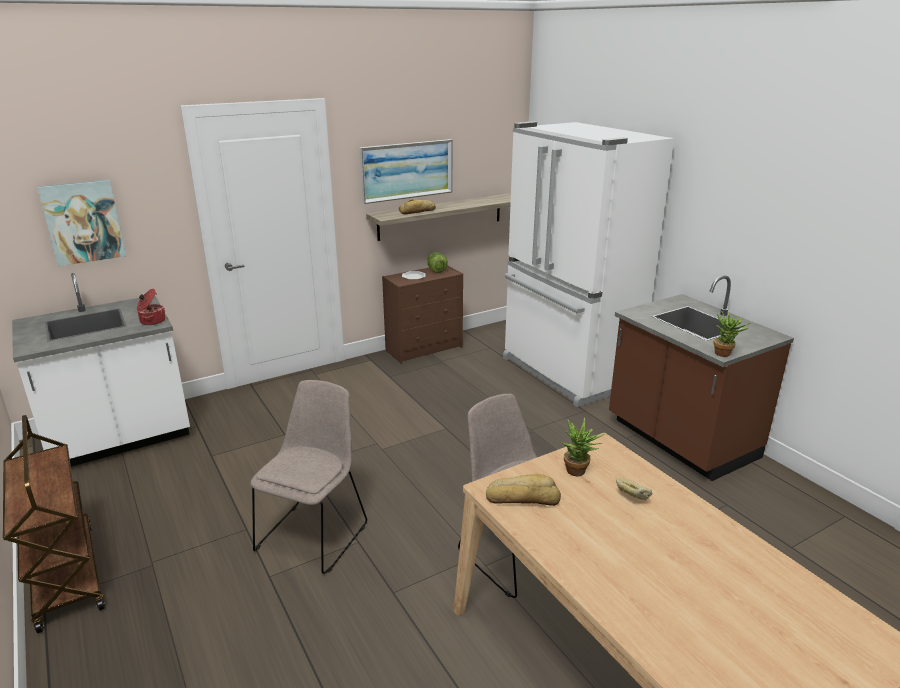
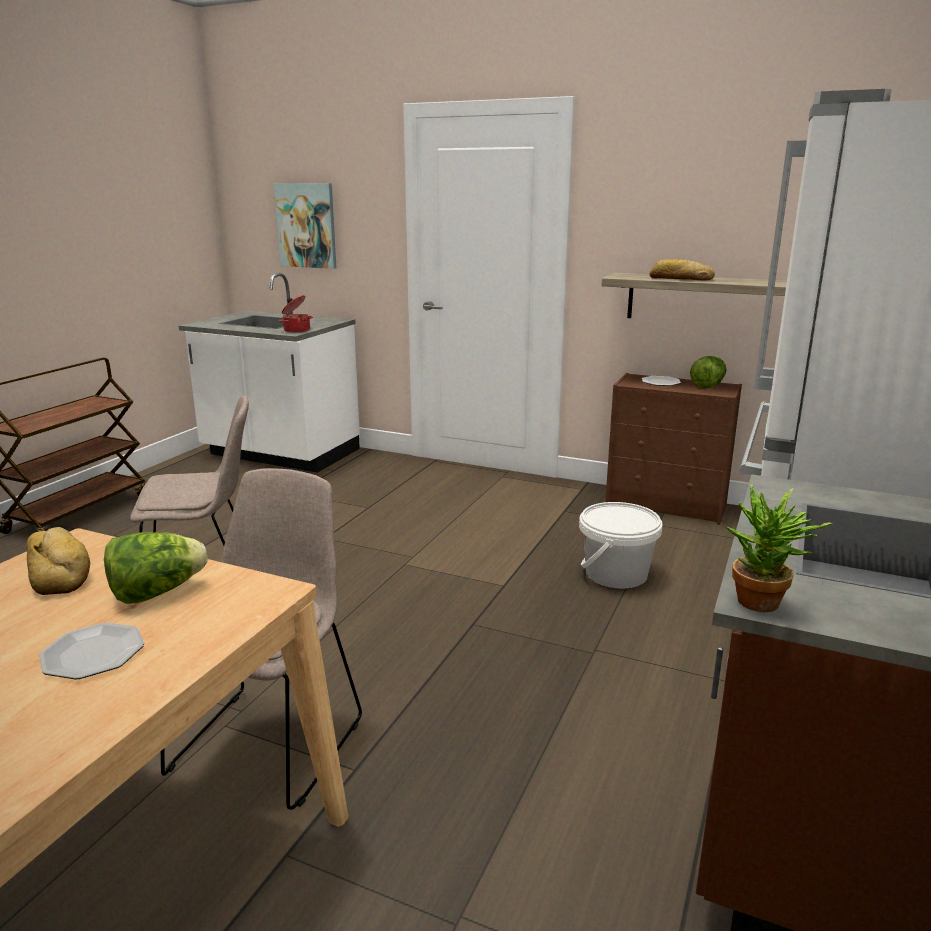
camera: 55 degrees right, 5 degrees down
(407, 170) = (691, 215): picture -> none
(473, 394) = (616, 574): none -> white bucket
(579, 472) = (157, 592): potted plant -> lettuce
(631, 498) = (93, 654): bread -> plate

